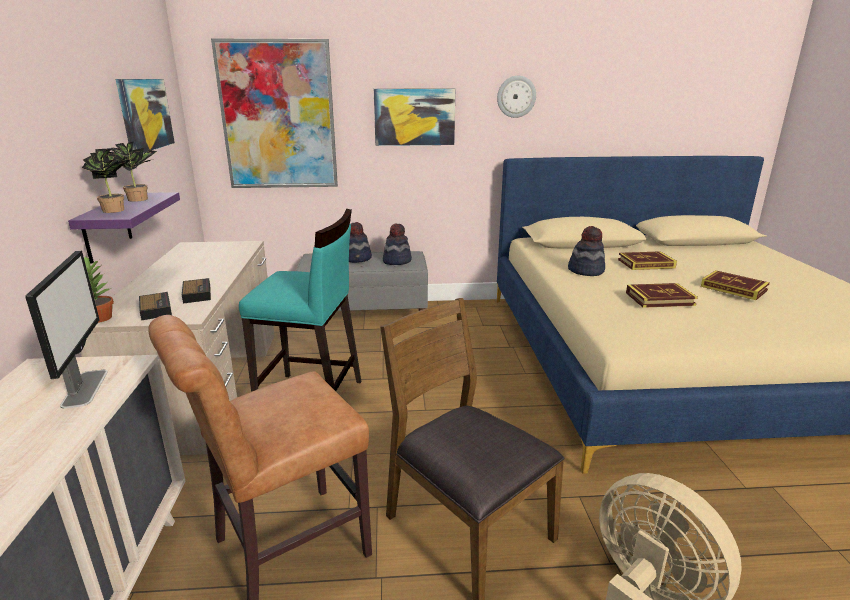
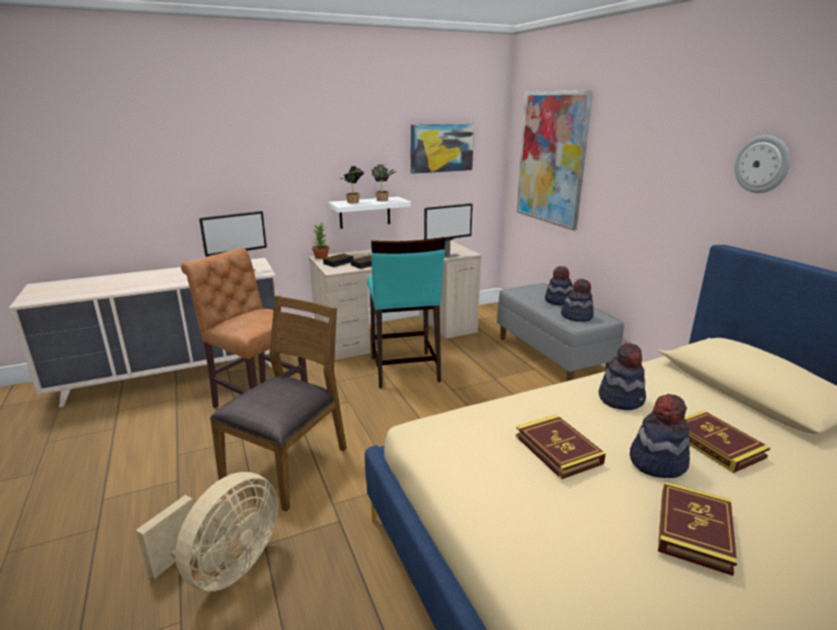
camera: 70 degrees right, 0 degrees up
(107, 227) = (365, 212): purple shelf -> white shelf
(243, 253) = (447, 256): none -> monitor
(414, 117) = (645, 174): picture -> none
(668, 279) = (657, 461): none -> hat

